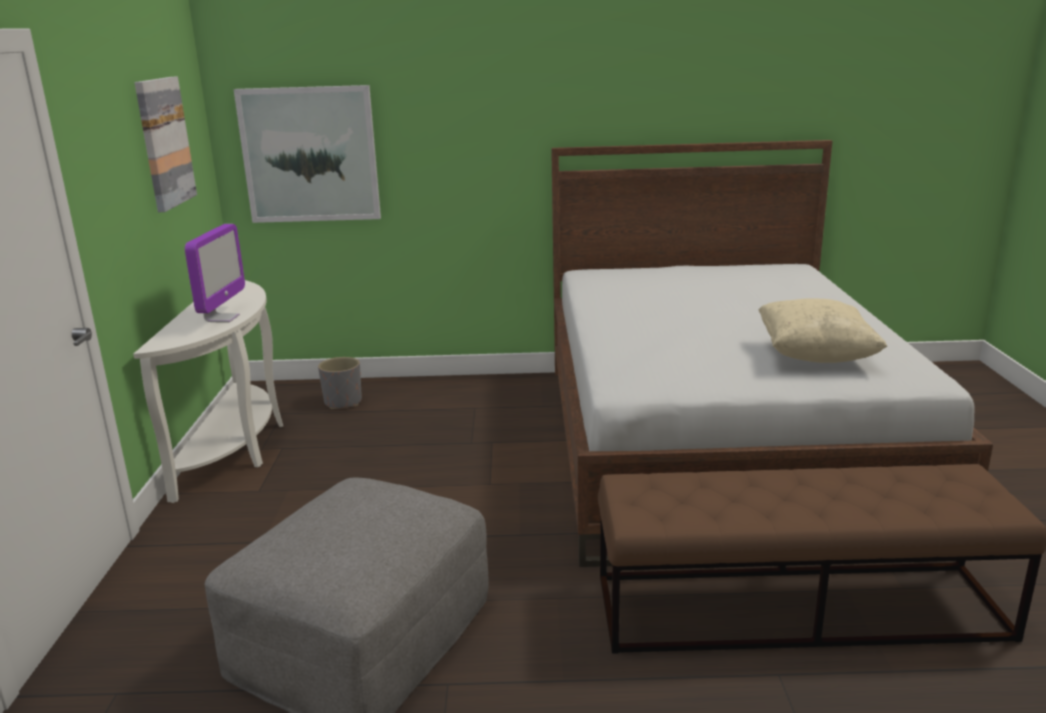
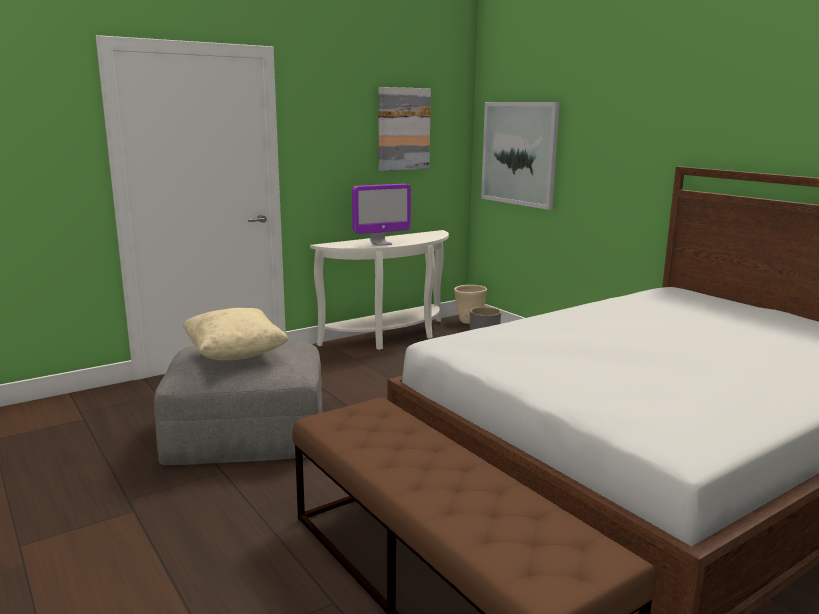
camera: 55 degrees right, 5 degrees down
(276, 389) = (469, 321): none -> beige planter
(815, 356) = (644, 391): beige pillow -> beige pillow (235, 355)

